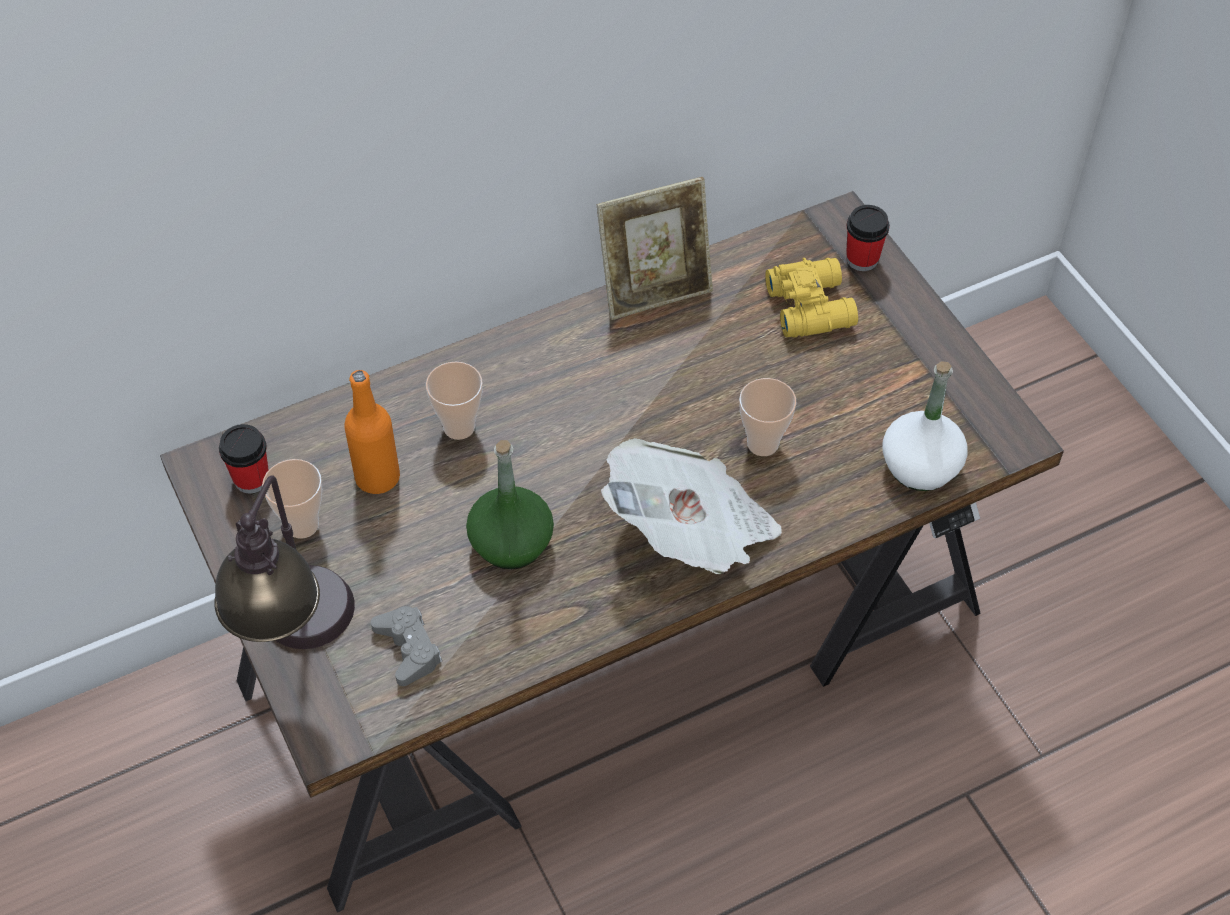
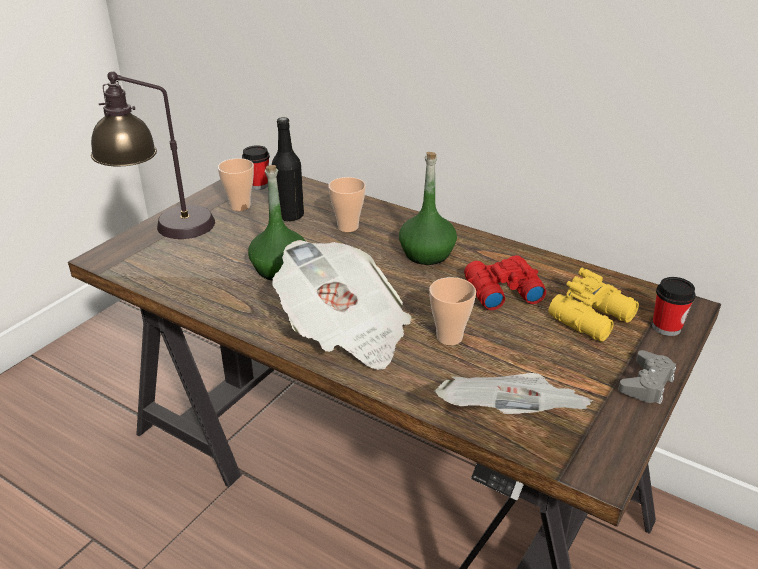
camera: 60 degrees right, 20 degrees down
(377, 477) = (290, 215): orange bottle -> black bottle
(408, 649) = (178, 261): grey game controller -> grey game controller (647, 383)
(585, 378) = (427, 254): none -> green bottle
(655, 291) = (524, 255): picture frame -> none
(710, 353) = (501, 291): none -> red binoculars
(920, 466) = (509, 422): white bottle -> newspaper

